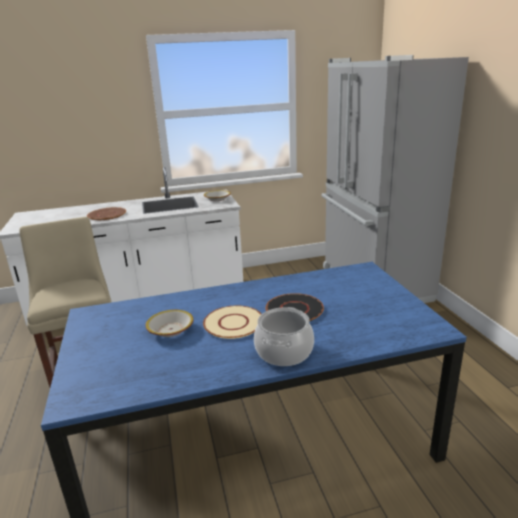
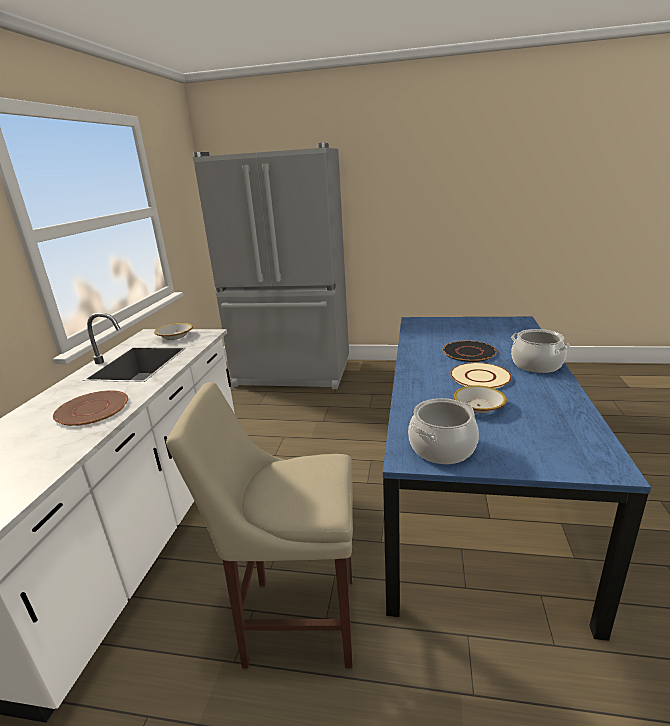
camera: 65 degrees left, 0 degrees up
(100, 323) = (442, 447): none -> cooking pot

